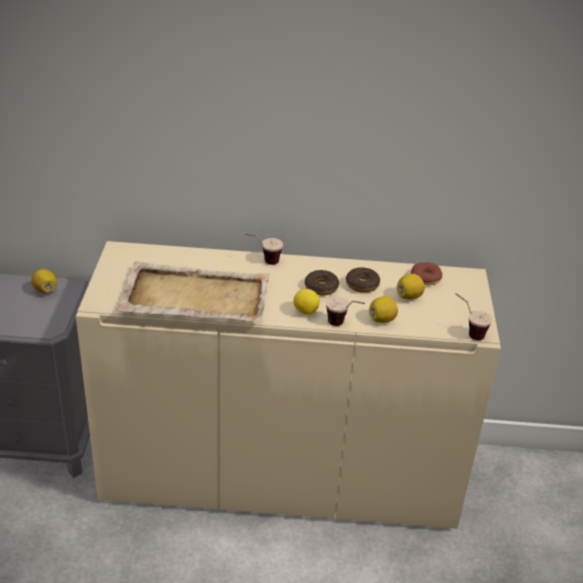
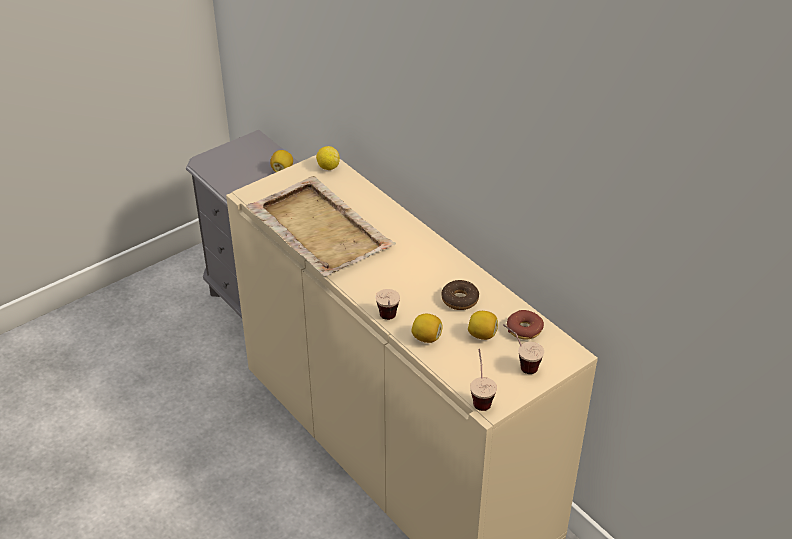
camera: 50 degrees right, 5 degrees up
(263, 262) = (412, 232): cup -> cup (520, 364)
(305, 311) = (378, 291): lemon -> lemon (328, 167)
(321, 287) = (423, 280): donut -> none

